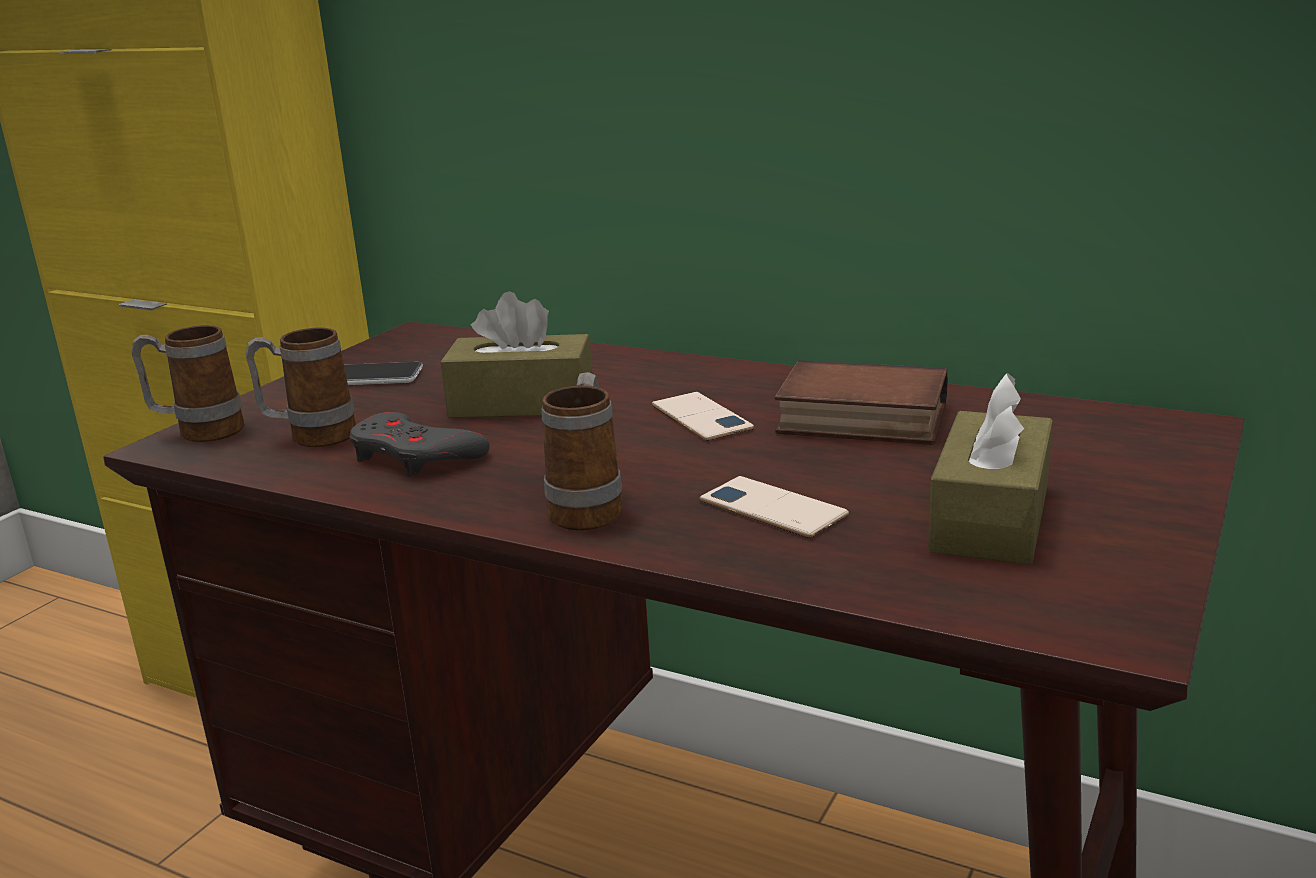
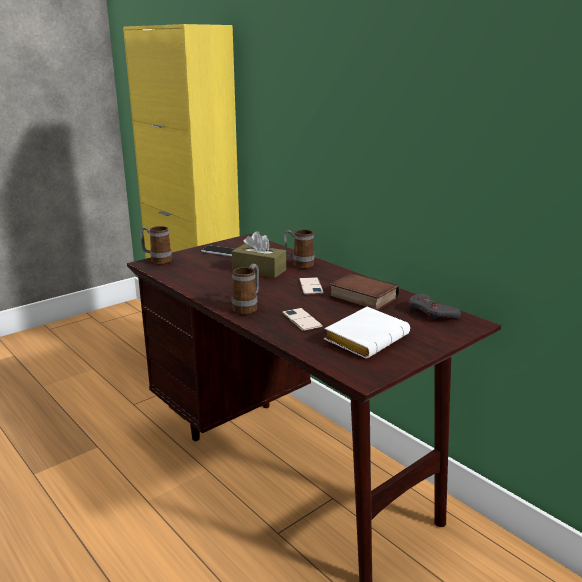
camera: 20 degrees right, 0 degrees up
(310, 437) = (187, 269): mug -> mug (299, 265)
(415, 456) = (212, 281): grey game controller -> grey game controller (431, 313)
(990, 518) = (366, 338): brown tissue box -> white book

